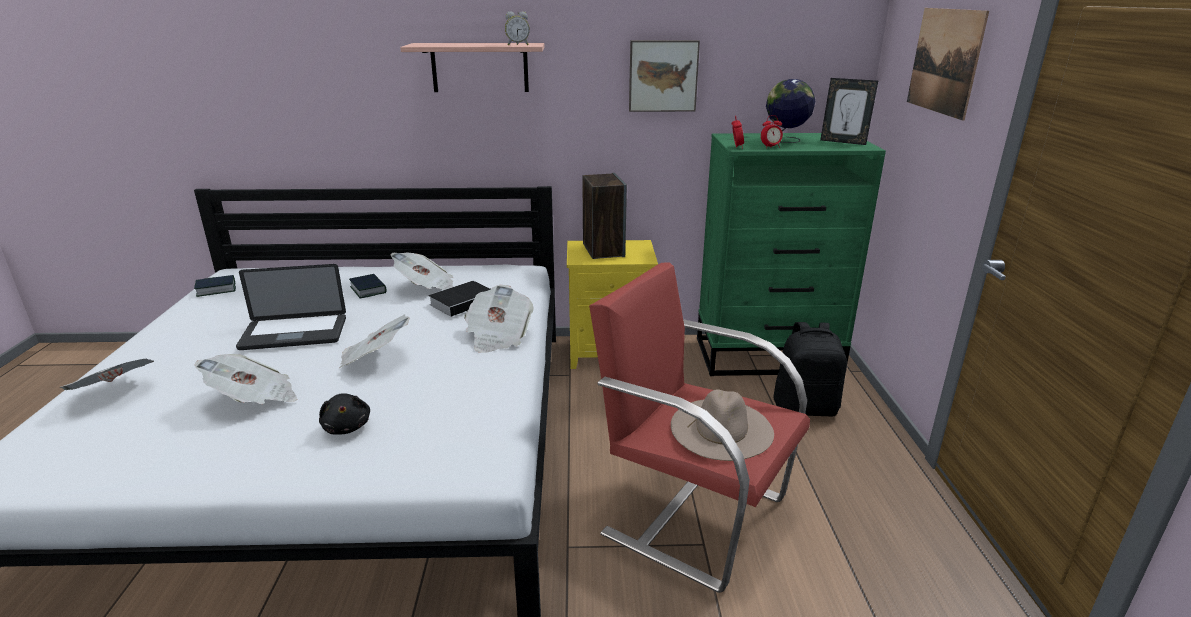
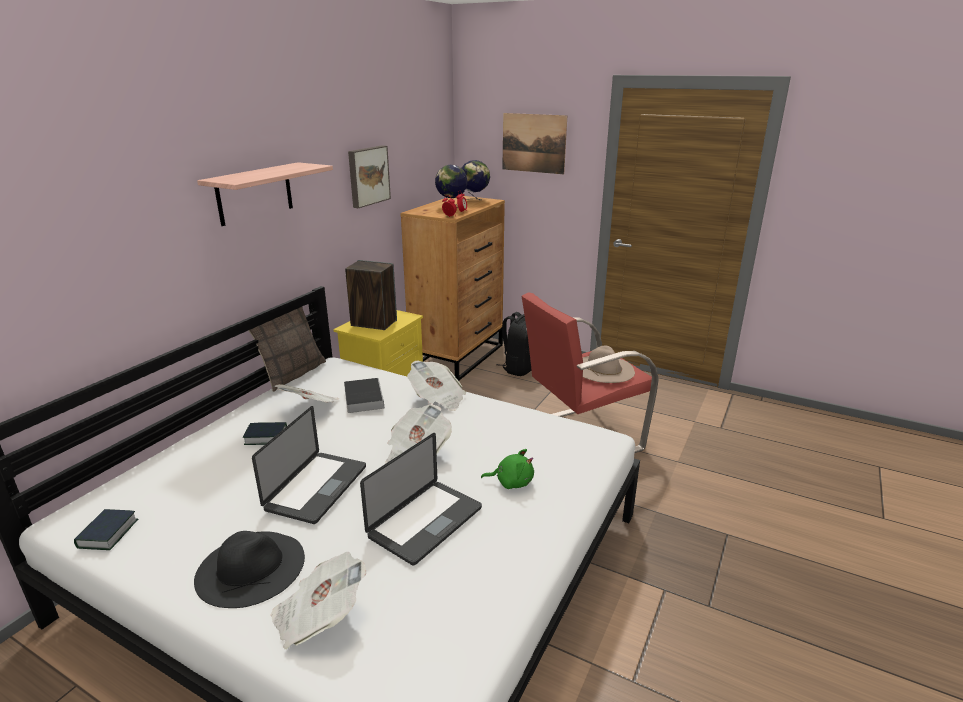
camera: 60 degrees left, 0 degrees up
(179, 347) = (250, 567): none -> black hat
(255, 399) = (425, 522): newspaper -> laptop
(347, 427) = (511, 482): black plush toy -> green plush toy
(488, 262) = (292, 374): none -> pillow
(517, 45) = (309, 167): alarm clock -> none
(769, 355) = (458, 356): green dresser -> brown dresser
(843, 142) = (474, 200): picture frame -> globe

